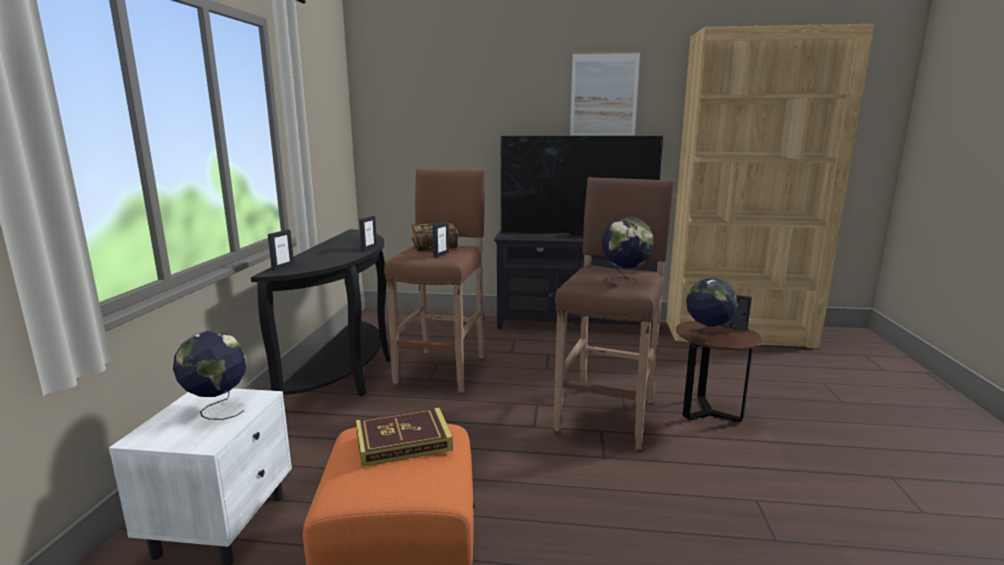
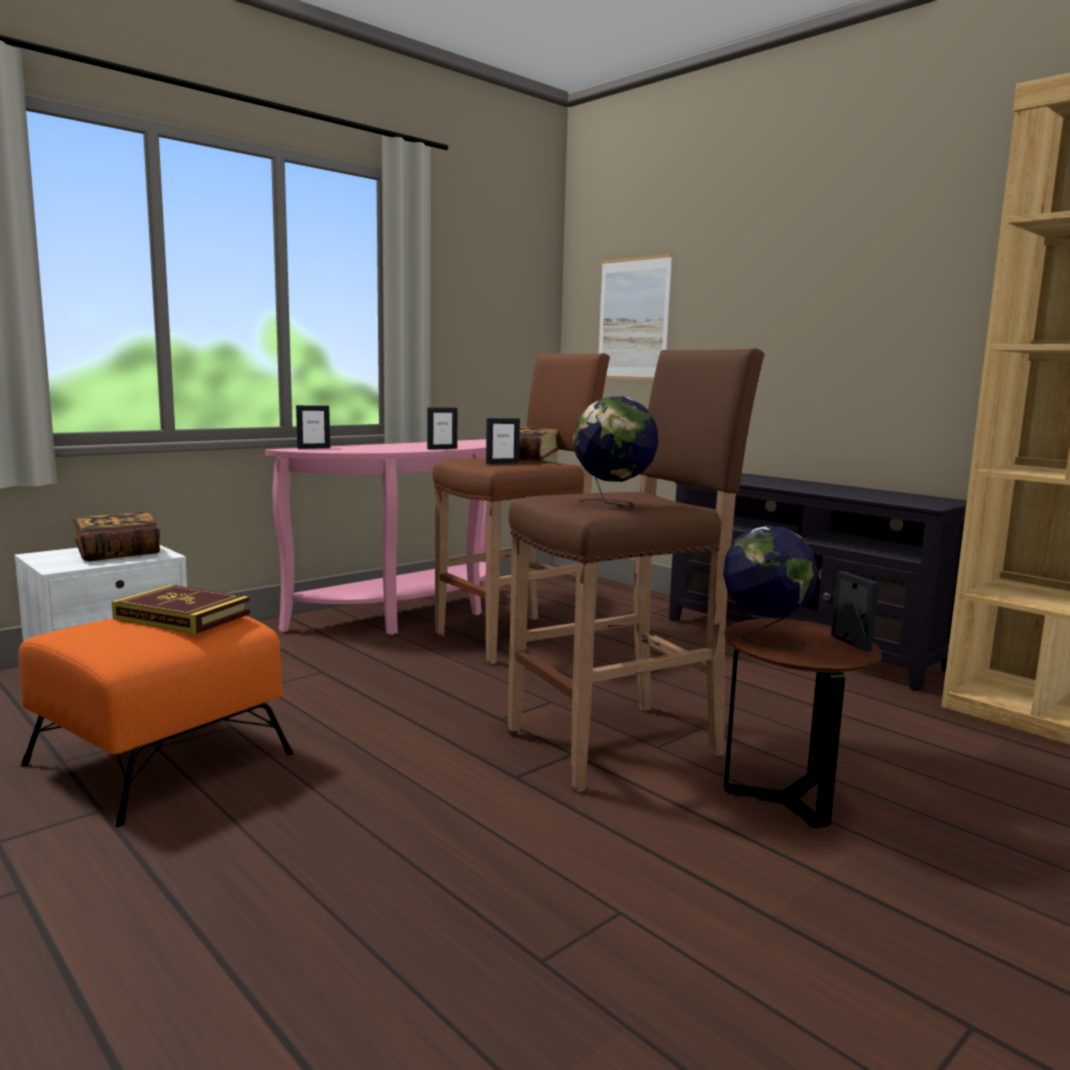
camera: 40 degrees right, 5 degrees down
(217, 409) = (118, 554): globe -> book
(347, 375) = (412, 615): black console table -> pink console table
(577, 236) = (810, 486): television -> none
(603, 97) = (891, 248): picture -> picture (633, 319)

